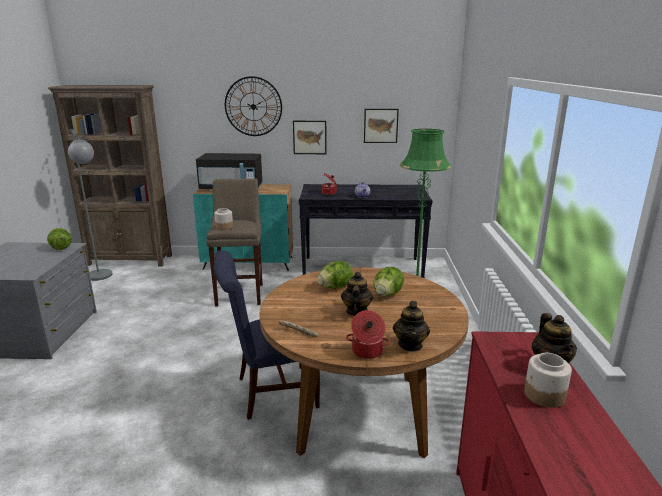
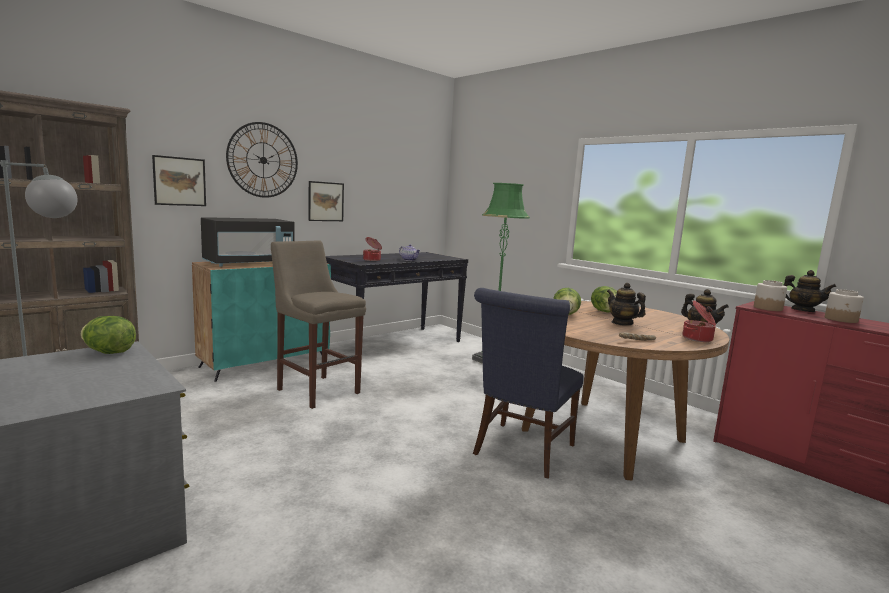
camera: 45 degrees left, 10 degrees down
(224, 227) = (323, 297): jar -> jar (768, 308)
(380, 125) = (392, 192): picture -> picture (179, 181)

